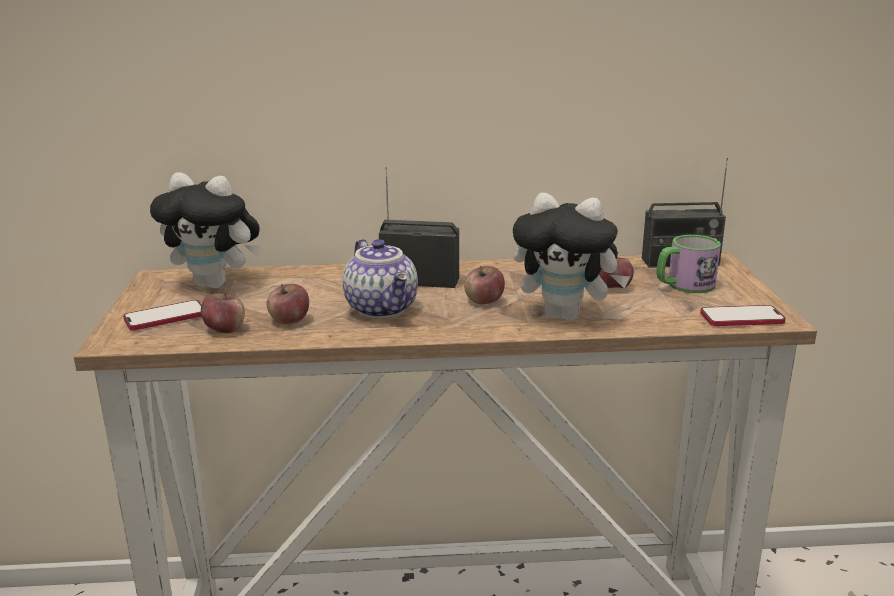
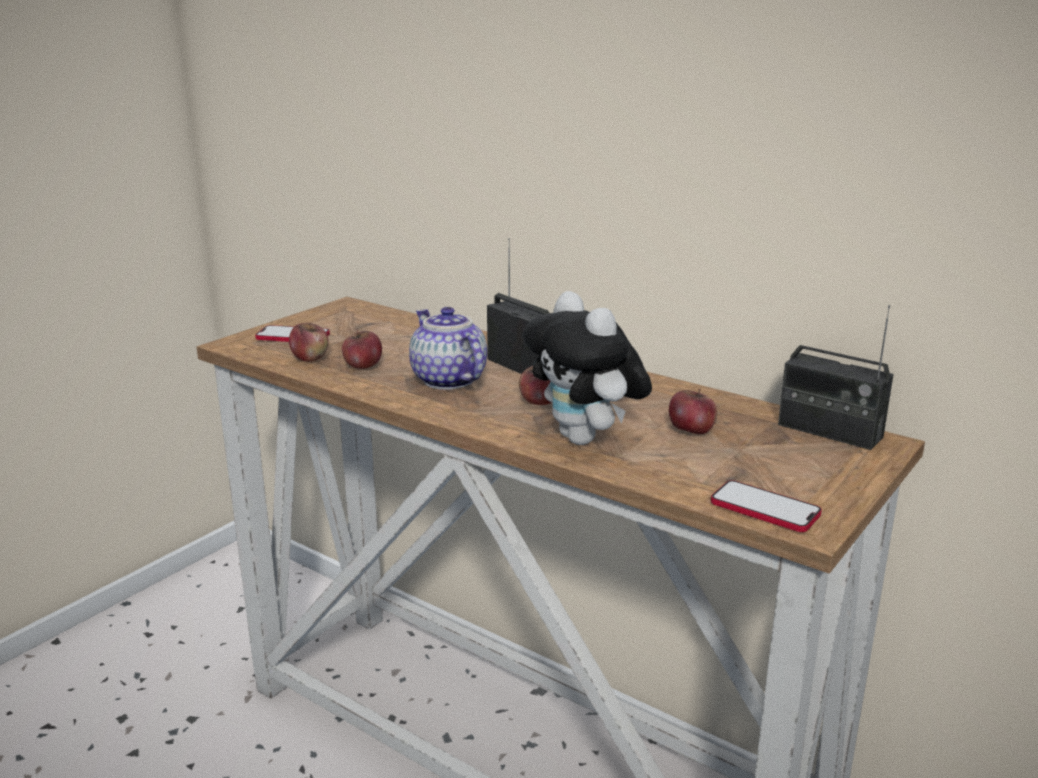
camera: 40 degrees right, 0 degrees up
(216, 284) = (371, 322): plush toy -> none
(383, 309) = (446, 380): teapot -> teapot turned 135 degrees clockwise
(684, 286) = (775, 455): mug -> none

